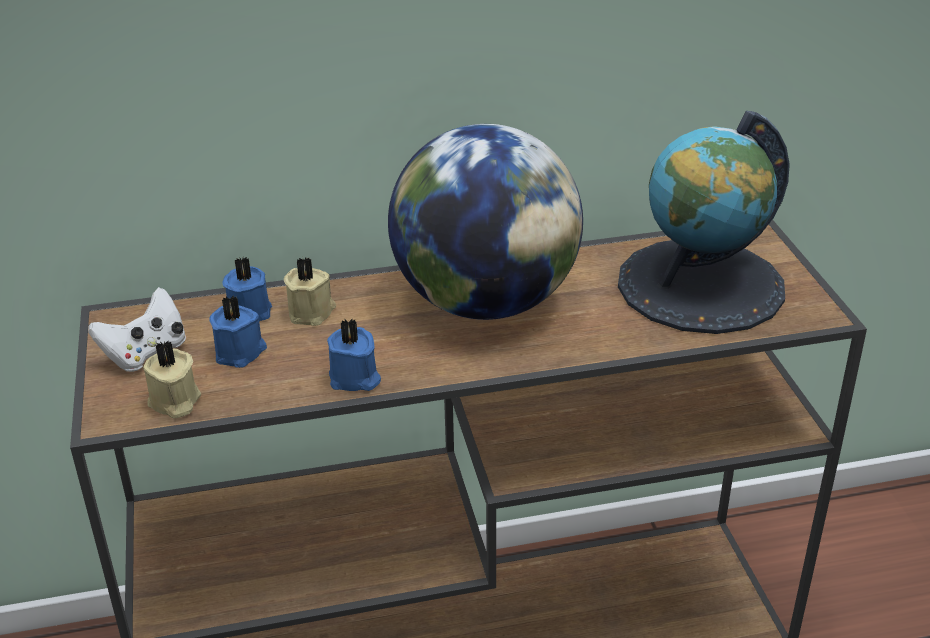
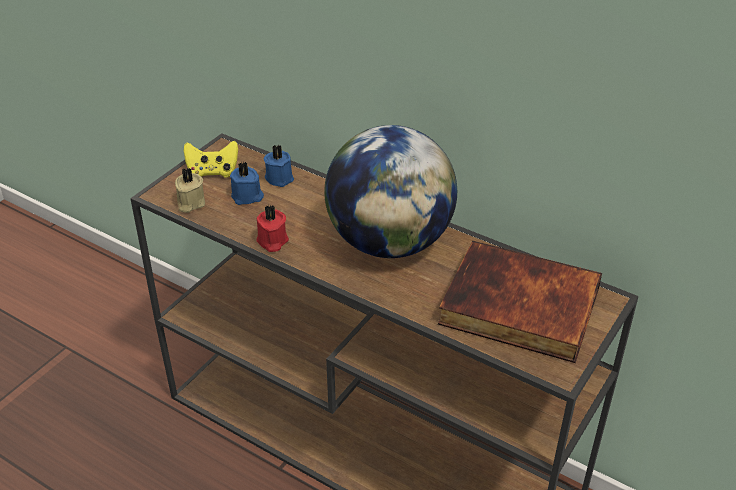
camera: 45 degrees right, 5 degrees up
(146, 353) = (213, 172): white game controller -> yellow game controller
(312, 312) = (305, 196): beige candle -> none
(355, 379) = (272, 241): blue candle -> red candle
(701, 285) = (517, 308): globe -> book

